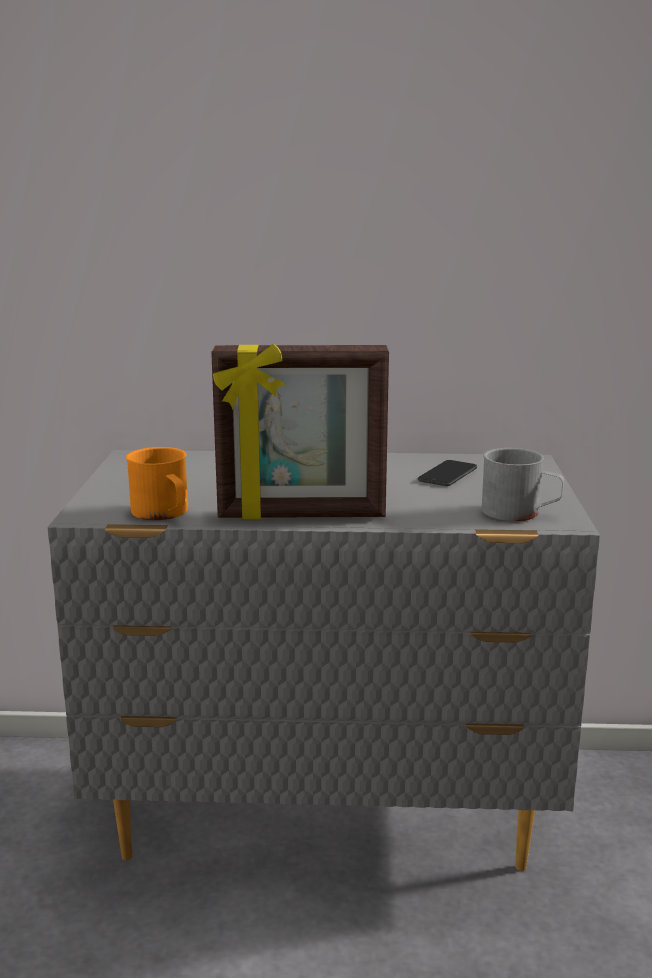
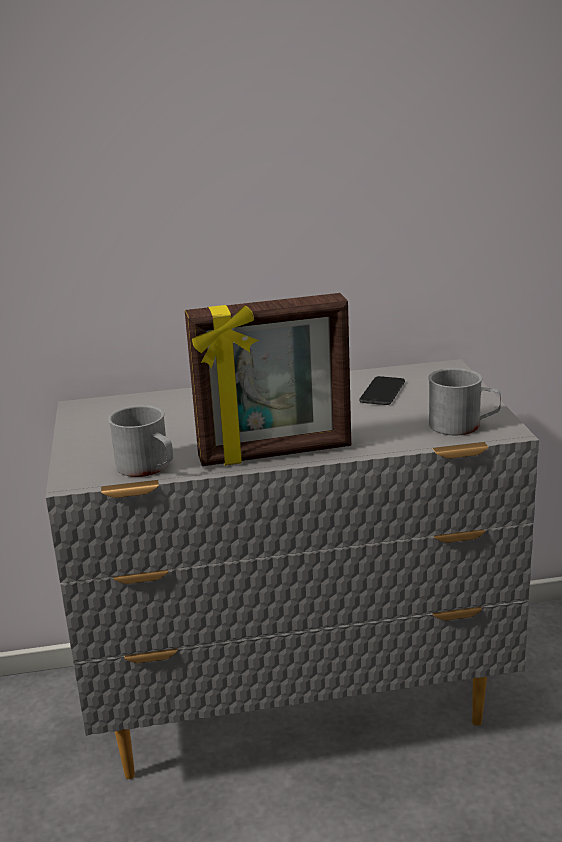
camera: 10 degrees left, 5 degrees up
(164, 513) = (148, 468): orange mug -> grey mug

